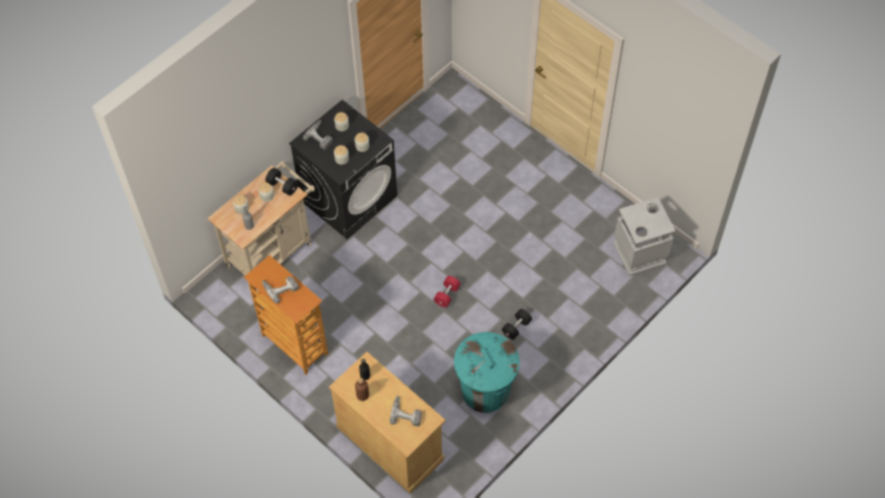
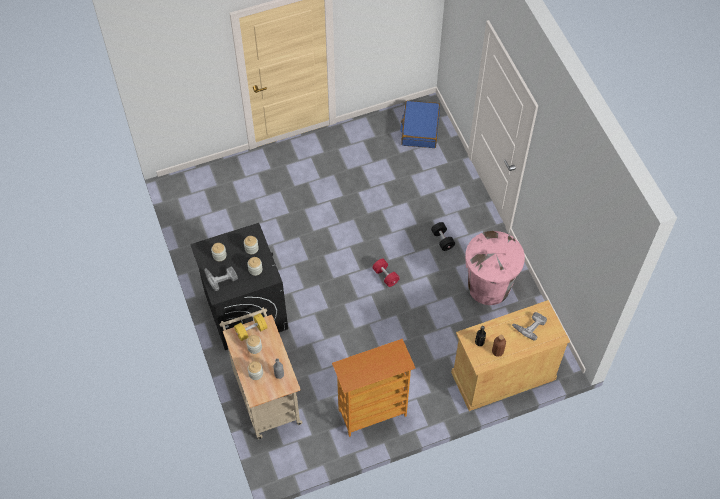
camera: 65 degrees left, 0 degrees up
(280, 287) = (371, 366): power drill -> none
(282, 186) = (251, 330): black dumbbell -> yellow dumbbell
(485, 391) = (489, 286): turquoise trash can -> pink trash can
(639, 253) = (419, 129): grey trash can -> blue suitcase

